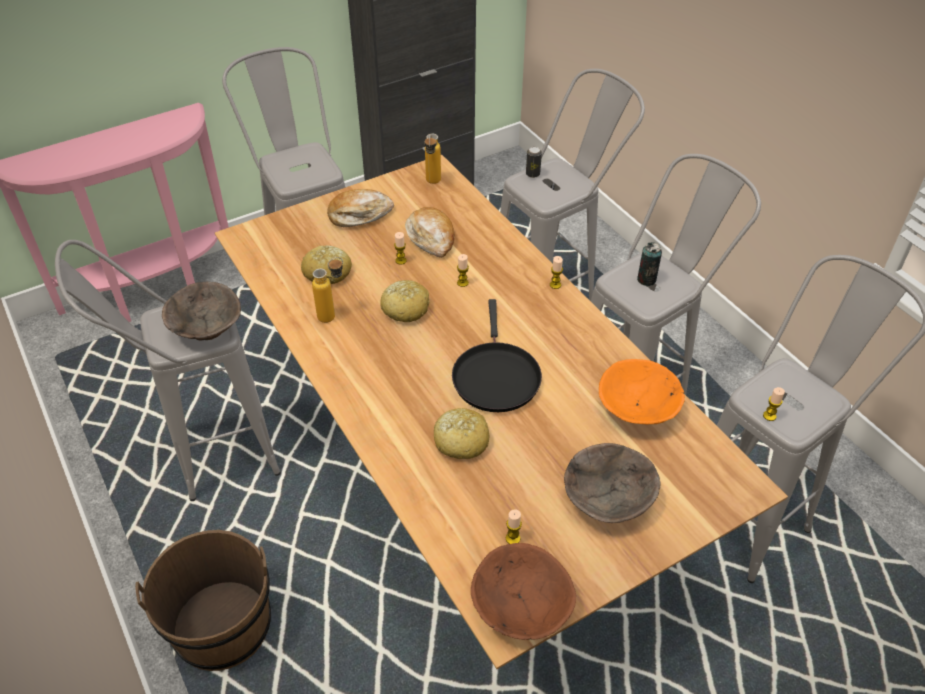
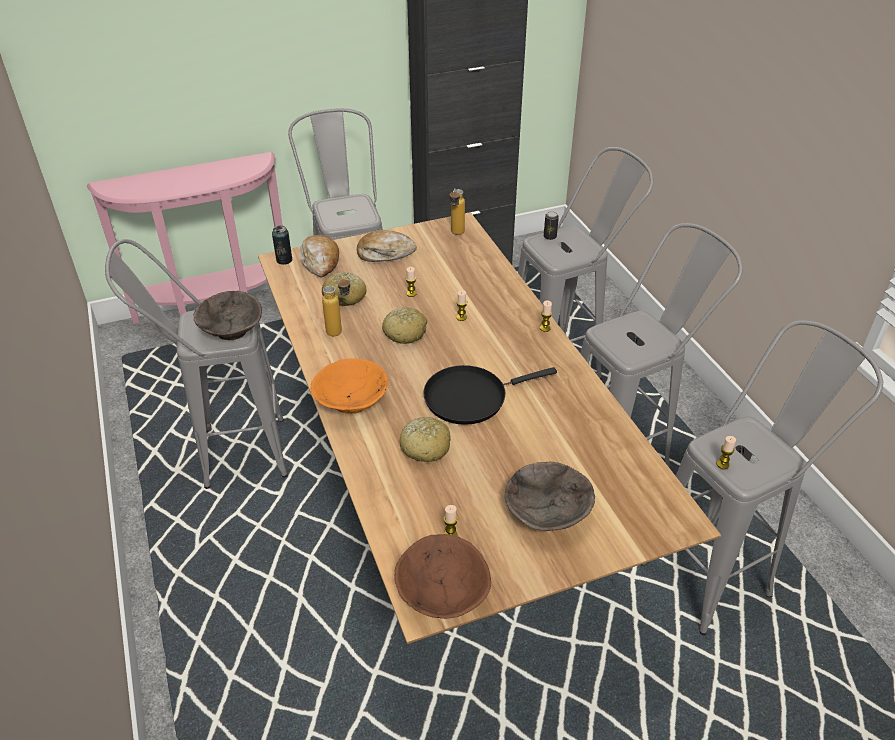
camera: 10 degrees right, 5 degrees down
(222, 626) = (206, 598): brown bucket -> none
(431, 238) = (443, 278): bread -> bread (320, 262)
(495, 376) = (470, 397): black frying pan -> black frying pan turned 60 degrees clockwise
(637, 410) = (594, 442): orange bowl -> orange bowl (351, 403)
(646, 280) = (633, 335): can -> can (284, 260)

